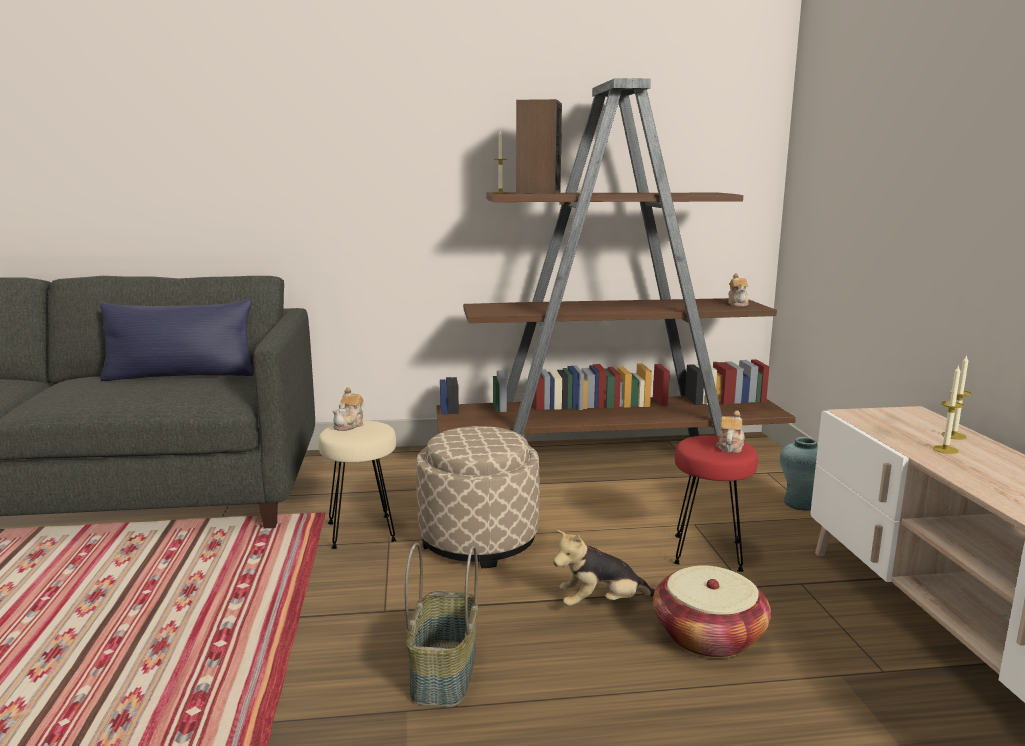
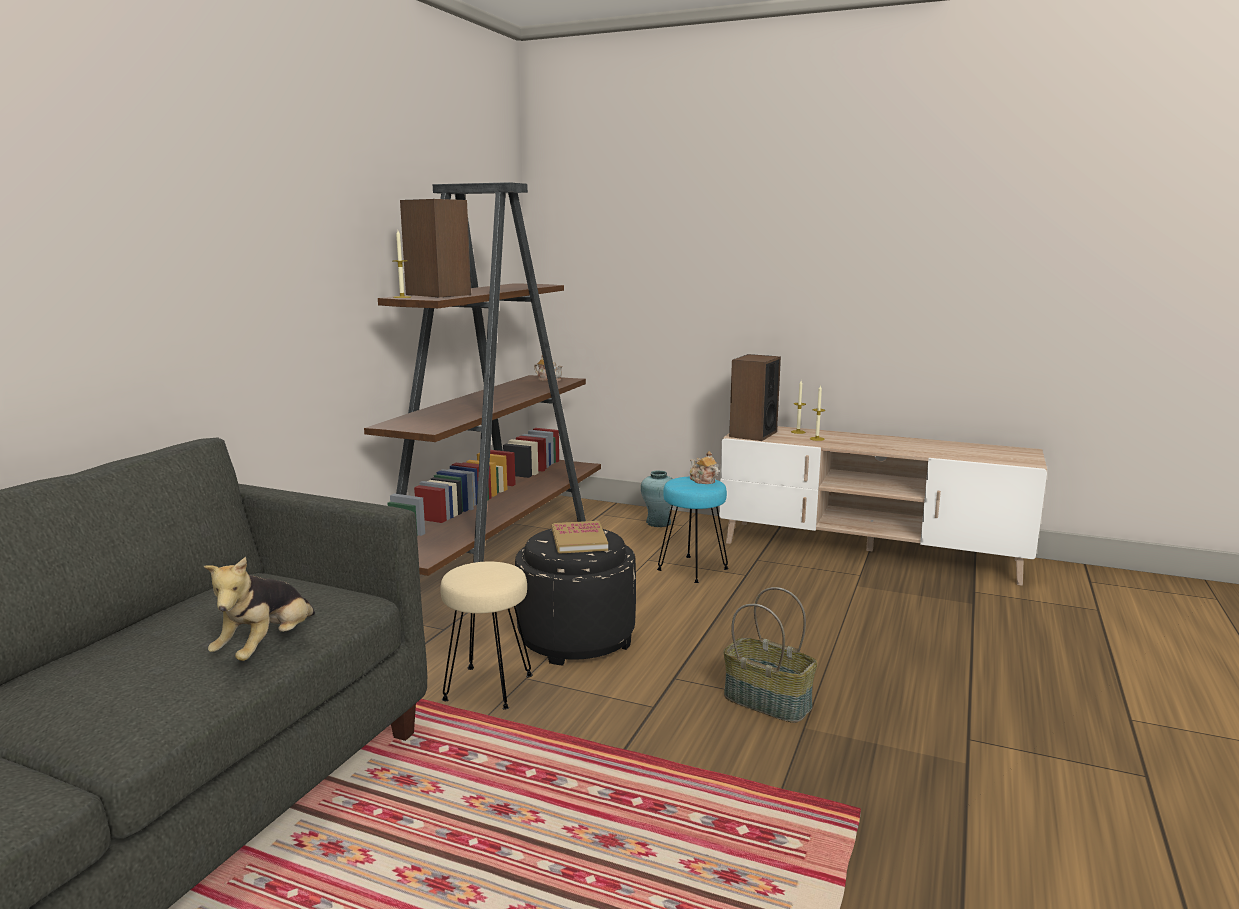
camera: 60 degrees left, 0 degrees up
(181, 376) = (187, 611): blue pillow -> none
(350, 425) = (465, 574): teapot -> none
(474, 440) = (579, 540): none -> book
(478, 540) = (576, 638): beige ottoman -> black ottoman
(601, 604) = (725, 622): plush toy -> plush toy (267, 647)
(708, 636) = (792, 604): basket -> none
(709, 553) = (693, 569): red stool -> turquoise stool
(877, 418) = (753, 434): none -> speaker

